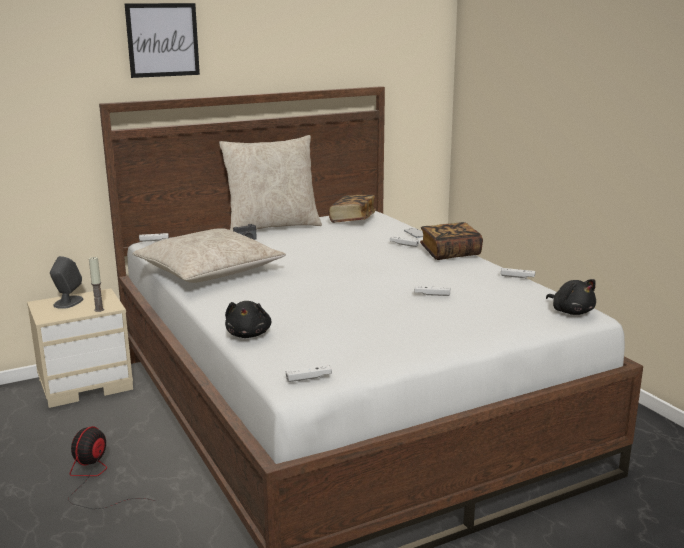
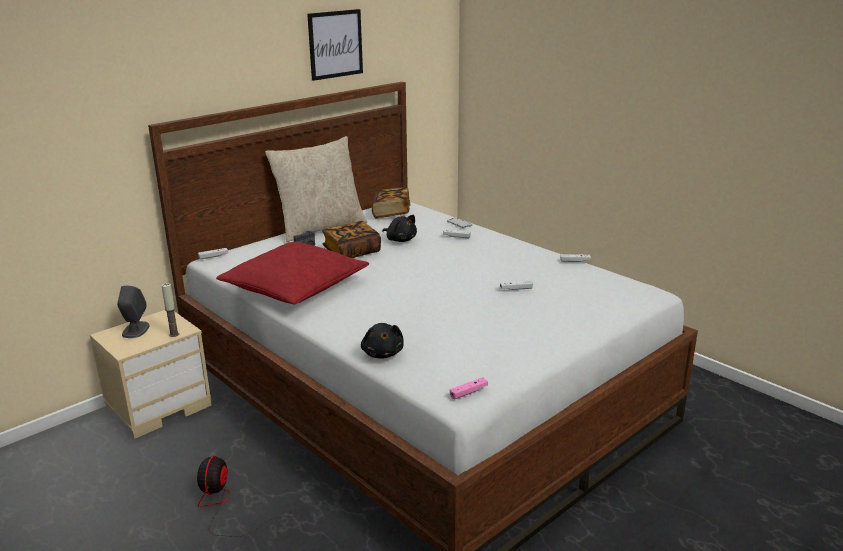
camera: 15 degrees left, 5 degrees up
(162, 40) = (203, 53): picture -> picture (335, 44)
(209, 271) = (294, 286): beige pillow -> red pillow
(308, 378) = (468, 392): white game controller -> pink game controller
(450, 253) = (503, 242): book -> book (352, 252)
(571, 312) = (640, 292): black plush toy -> black plush toy (400, 240)

